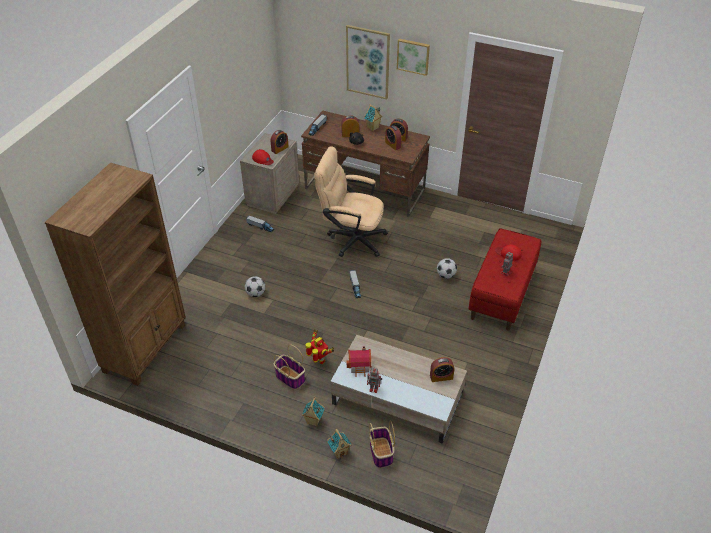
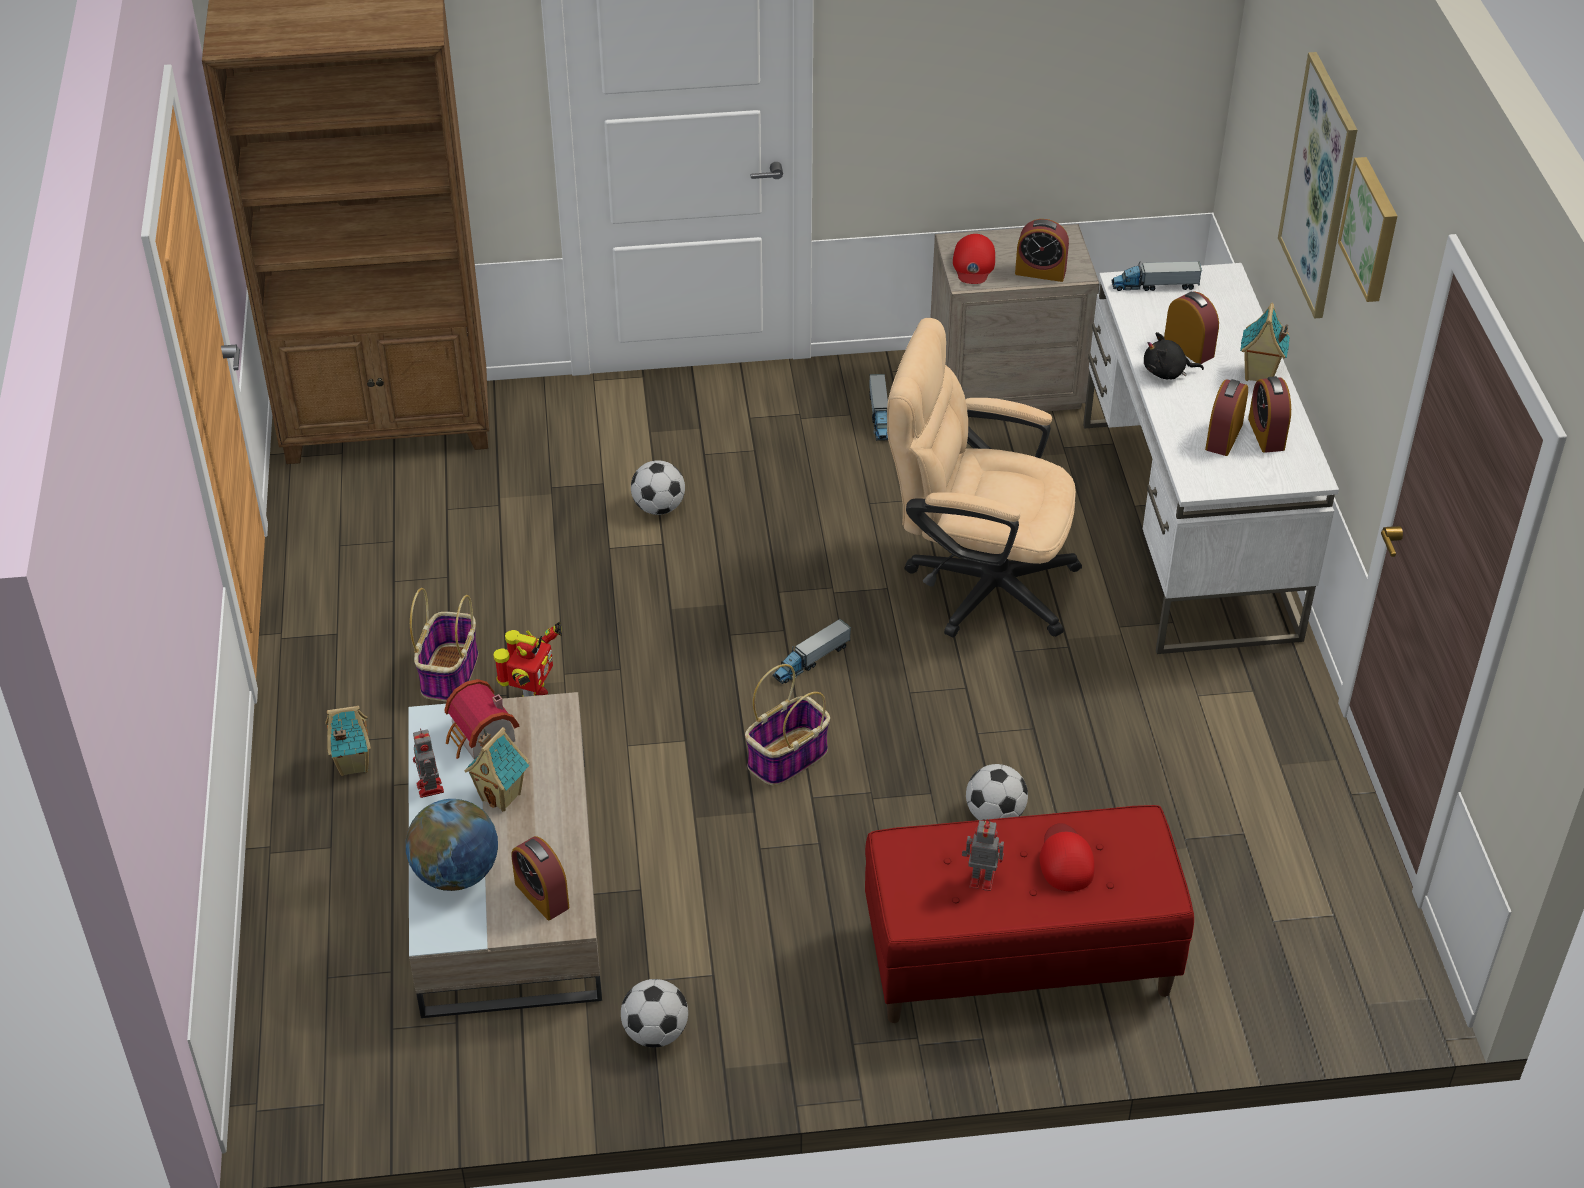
camera: 60 degrees right, 0 degrees up
(339, 452) = (293, 843): toy house -> toy house (502, 796)
(351, 238) = (976, 582): beige office chair -> beige office chair turned 60 degrees counterclockwise
(365, 189) = (1188, 530): brown desk -> white desk
(381, 453) = (330, 916): basket -> basket (787, 759)
(417, 395) = (456, 873): none -> globe
(482, 385) = (655, 1032): none -> football

